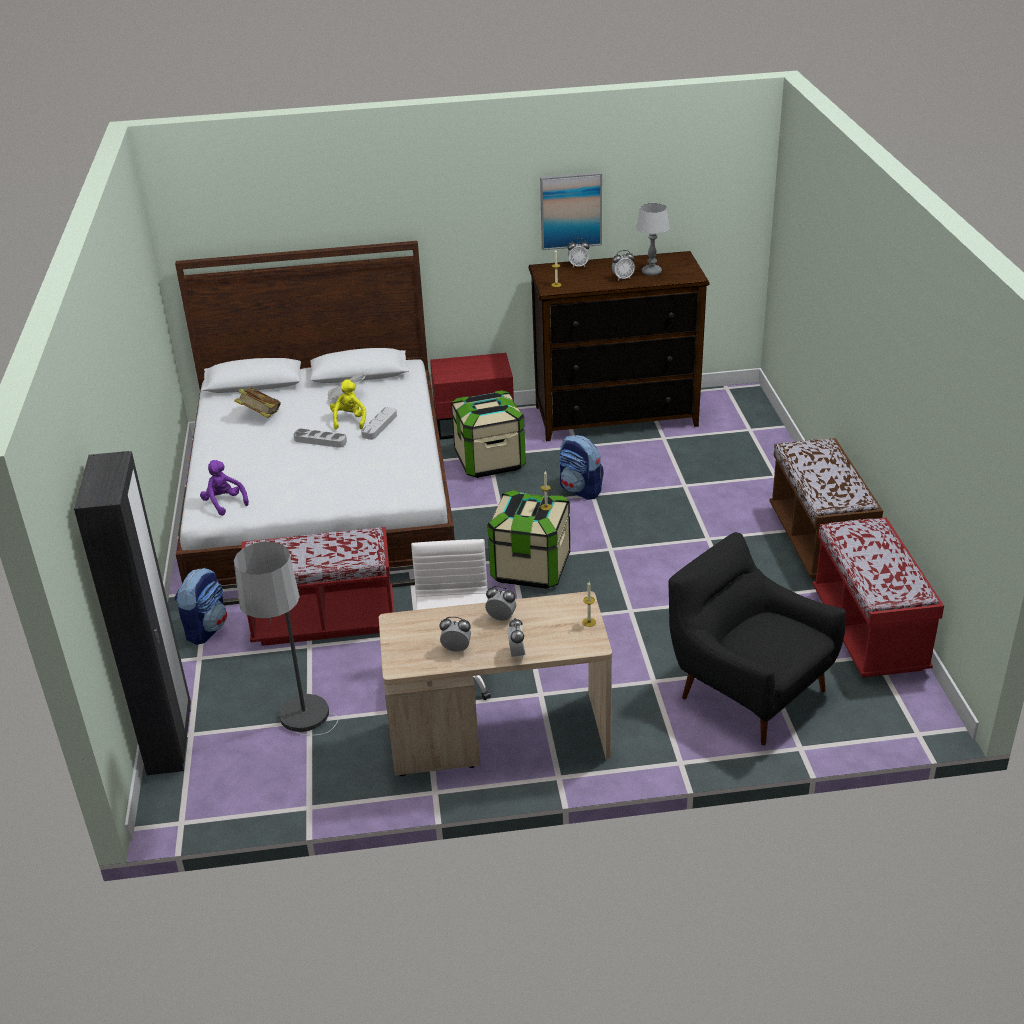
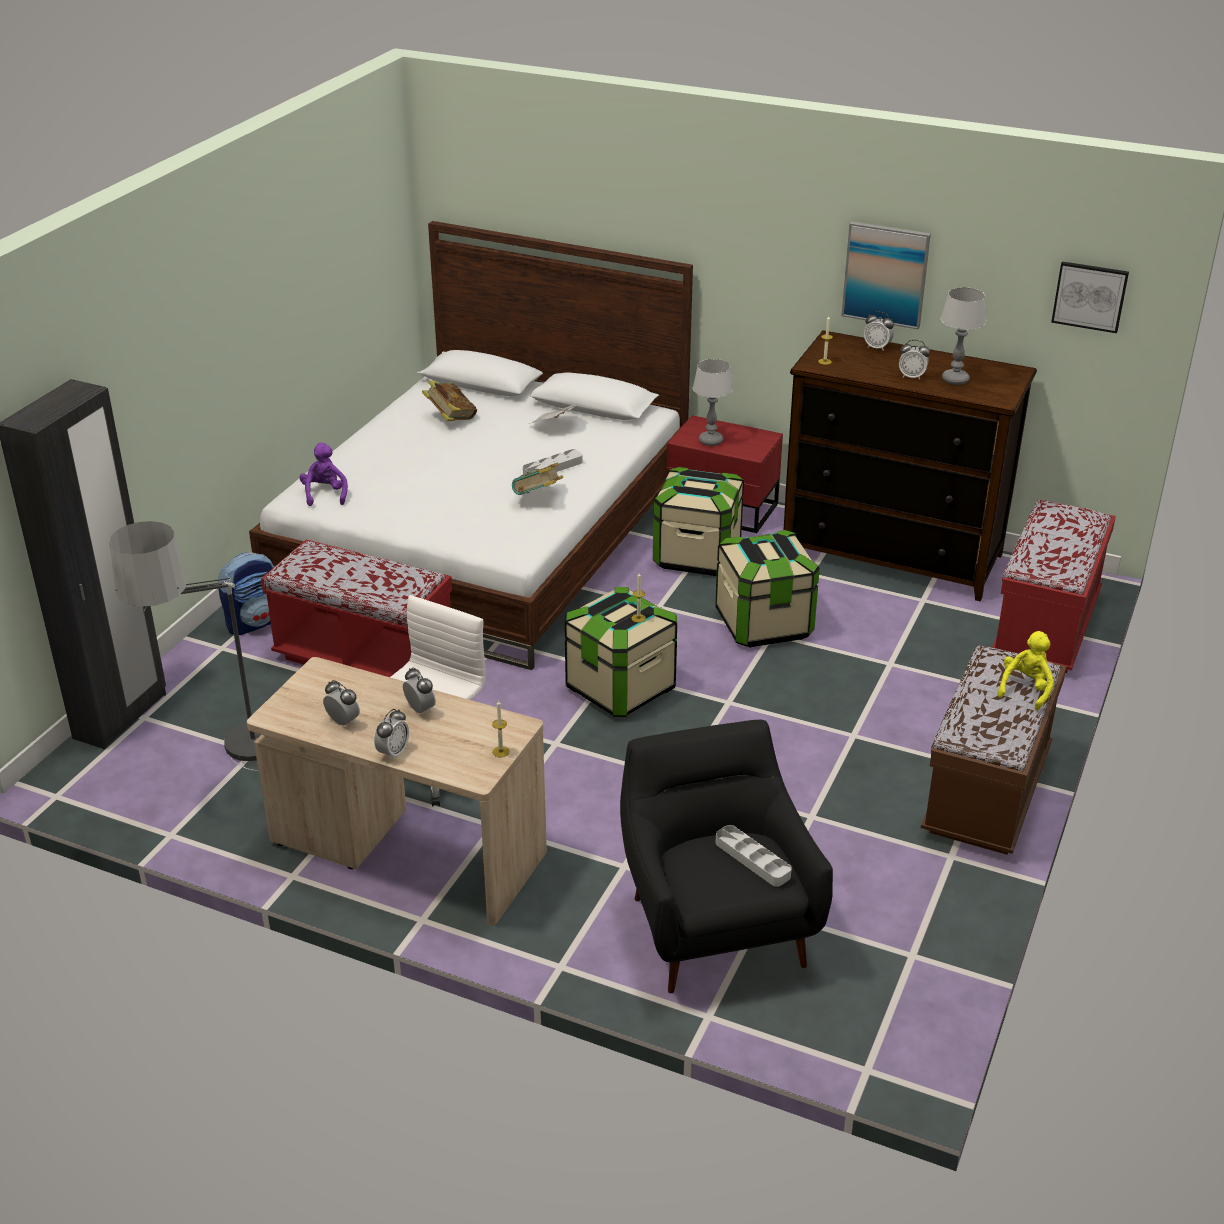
camera: 30 degrees right, 0 degrees up
(320, 441) = (478, 463): grey tray -> grey tray (752, 859)
(349, 420) = (530, 452): yellow plush toy -> yellow plush toy (1025, 689)
(393, 450) = (538, 498): none -> book
(463, 372) = (711, 441): none -> table lamp
(581, 490) = (763, 624): backpack -> storage box
(719, 190) = (1090, 296): none -> picture
(868, 632) = (934, 924): red bench -> red bench (1046, 627)

